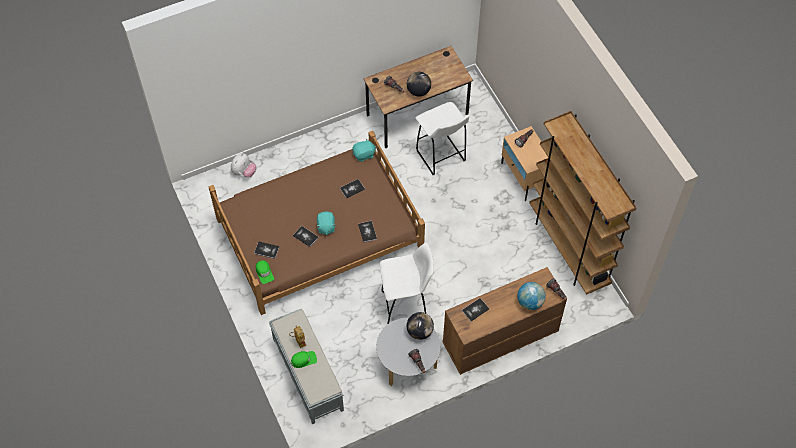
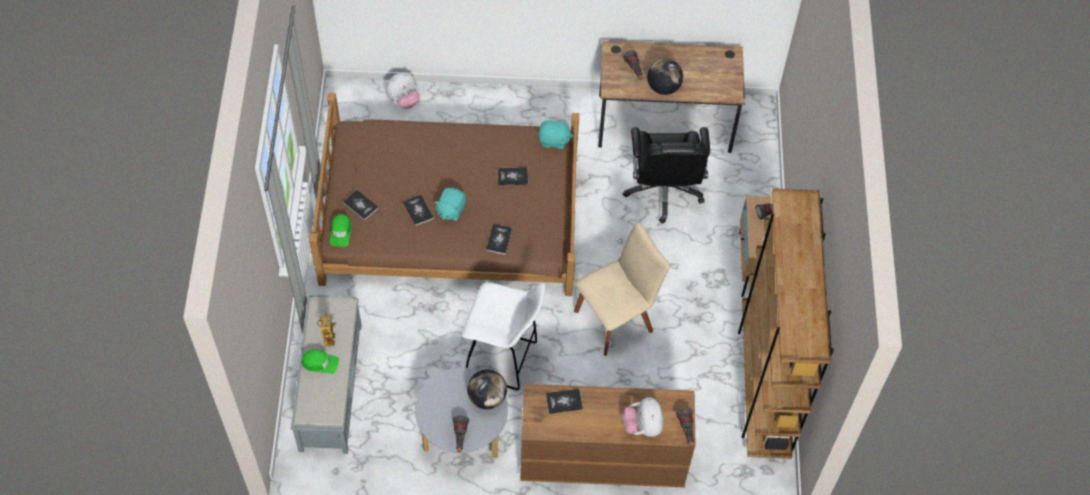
camera: 25 degrees right, 0 degrees up
(441, 157) = (664, 190): white stool -> black office chair
(459, 249) = (616, 318): none -> beige chair
(530, 302) = (642, 426): globe -> plush toy

